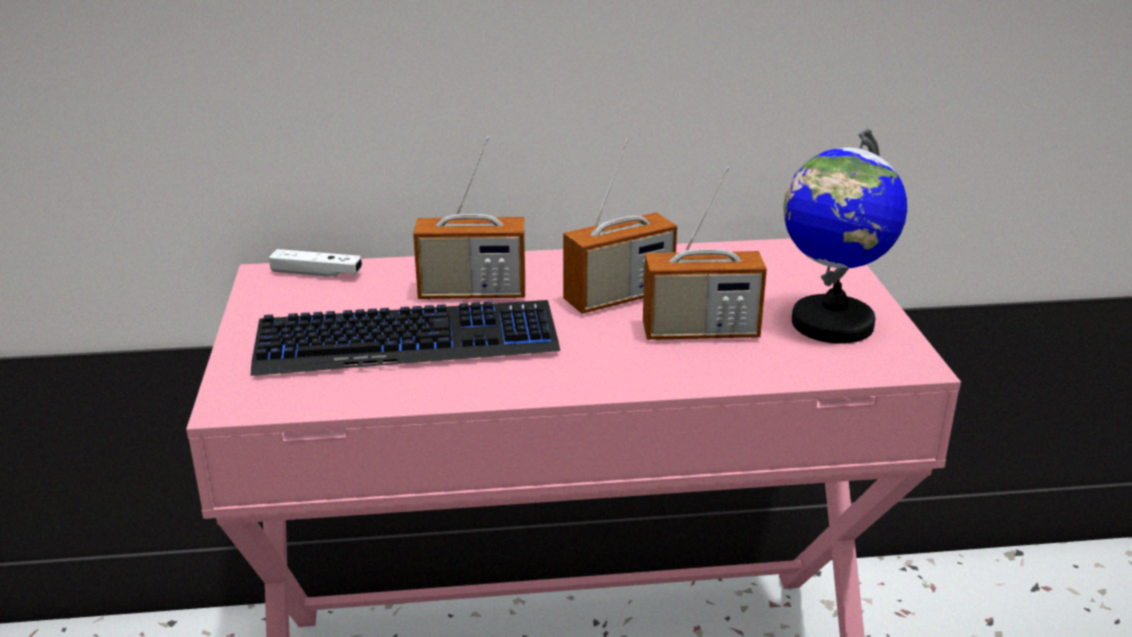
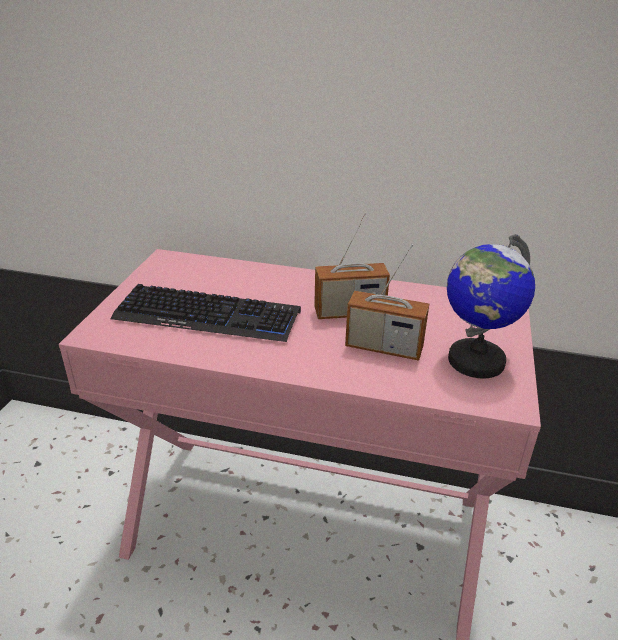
camera: 20 degrees right, 5 degrees up
(316, 273) = (191, 262): white game controller -> none
(472, 293) = (265, 291): radio -> none

